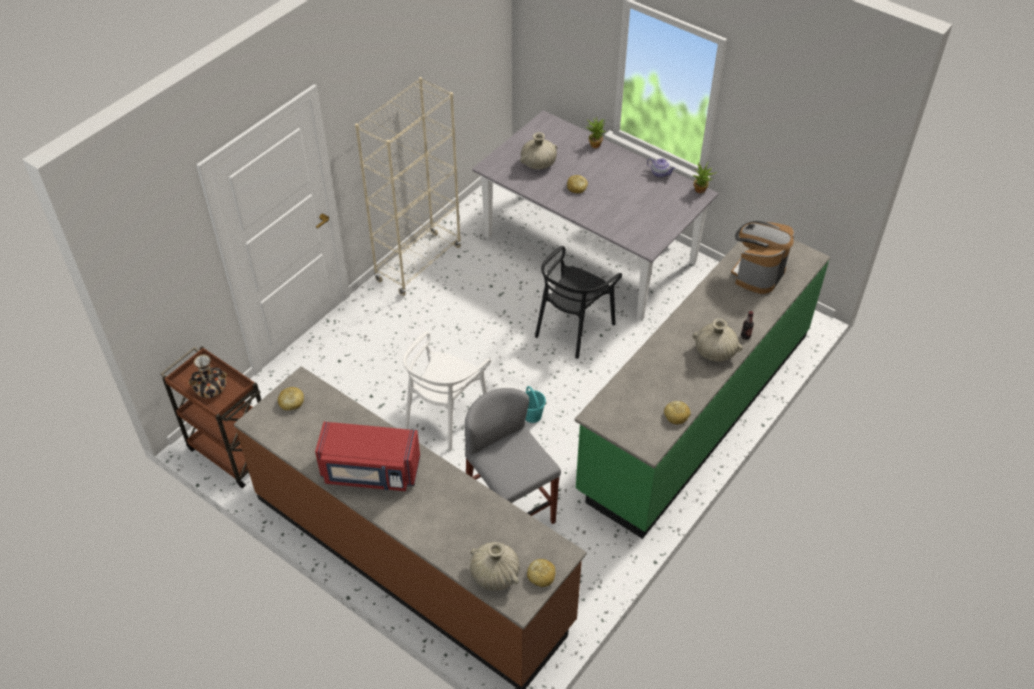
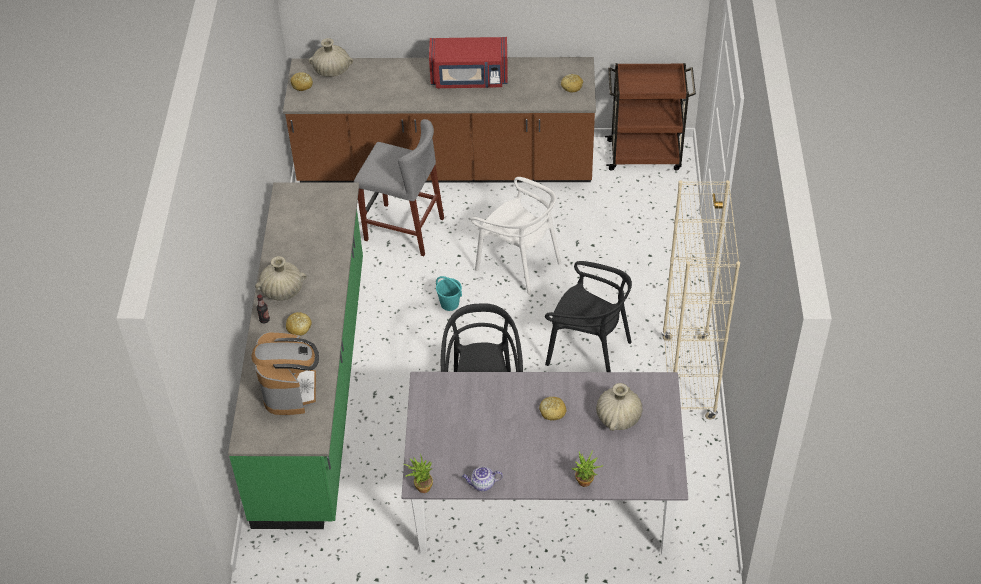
camera: 145 degrees right, 0 degrees up
(211, 388) = (647, 81): vase -> none
(370, 471) = (469, 79): red microwave -> red microwave turned 150 degrees counterclockwise
(445, 416) = (518, 264): white chair -> white chair turned 135 degrees clockwise
(464, 319) = (588, 350): none -> black chair
(676, 415) = (280, 224): bread -> bread (299, 327)

